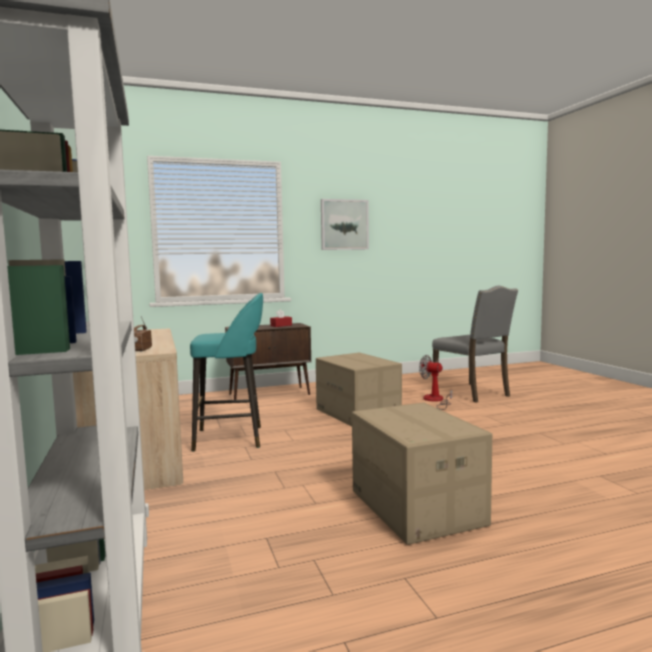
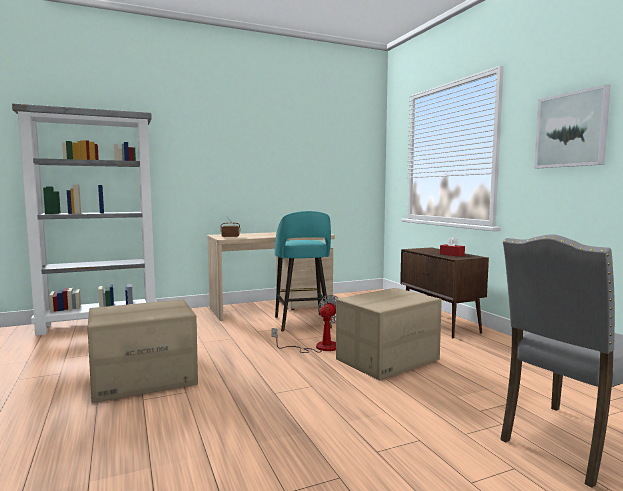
camera: 85 degrees right, 0 degrees up
(435, 401) = (483, 406): fan -> fan (318, 347)

